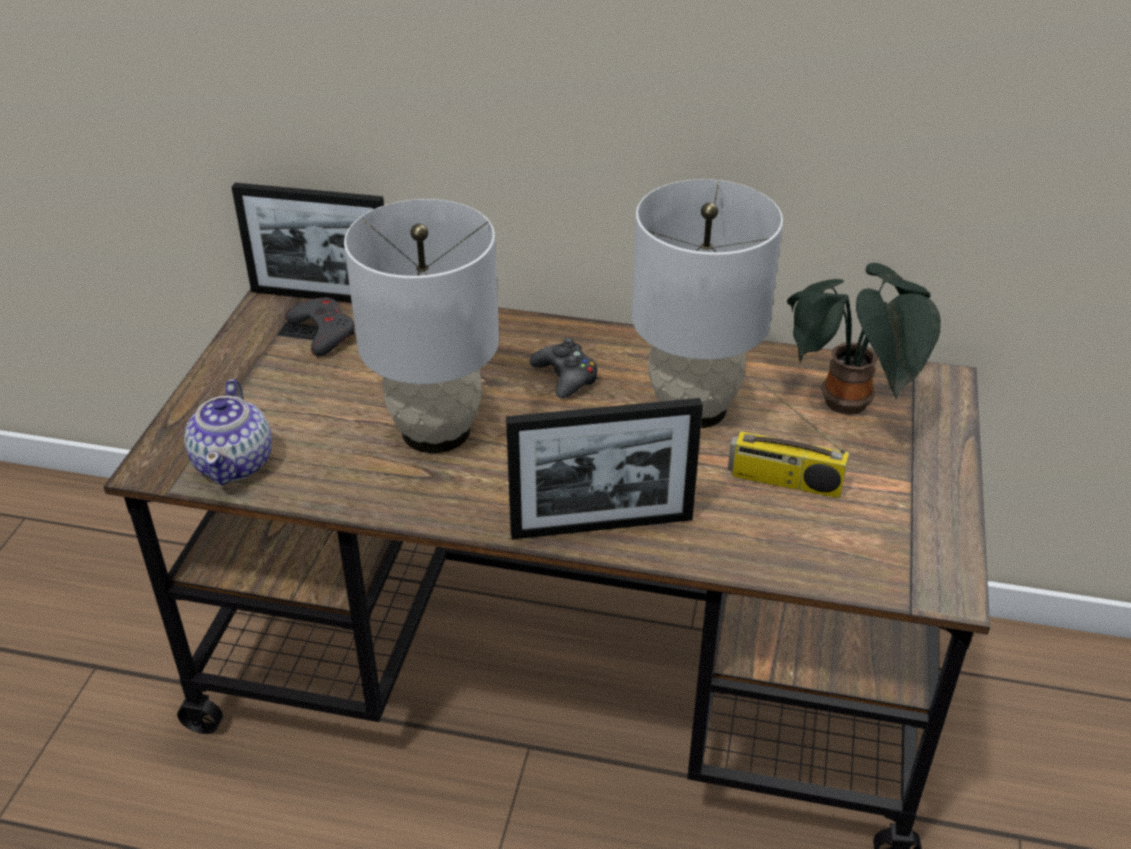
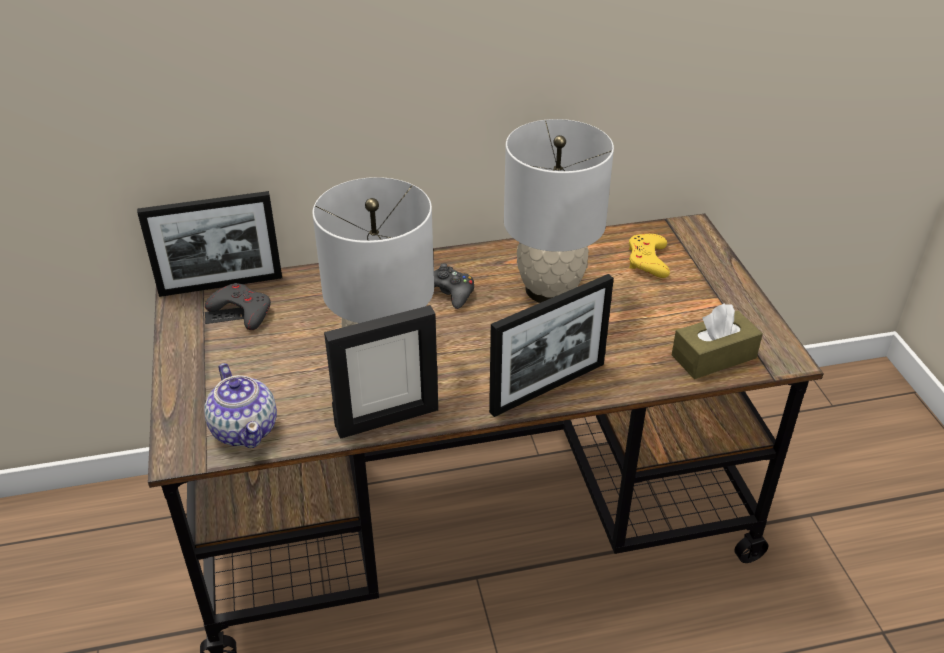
camera: 25 degrees left, 0 degrees up
(390, 500) = (387, 418): none -> picture frame
(784, 481) = (642, 321): radio -> none
(847, 556) = (713, 356): none -> brown tissue box
(849, 407) = (648, 260): potted plant -> yellow game controller

